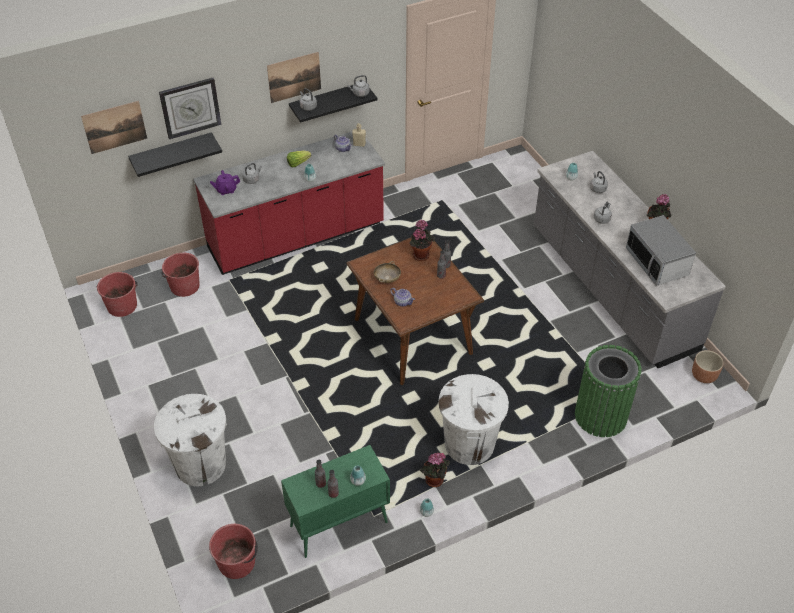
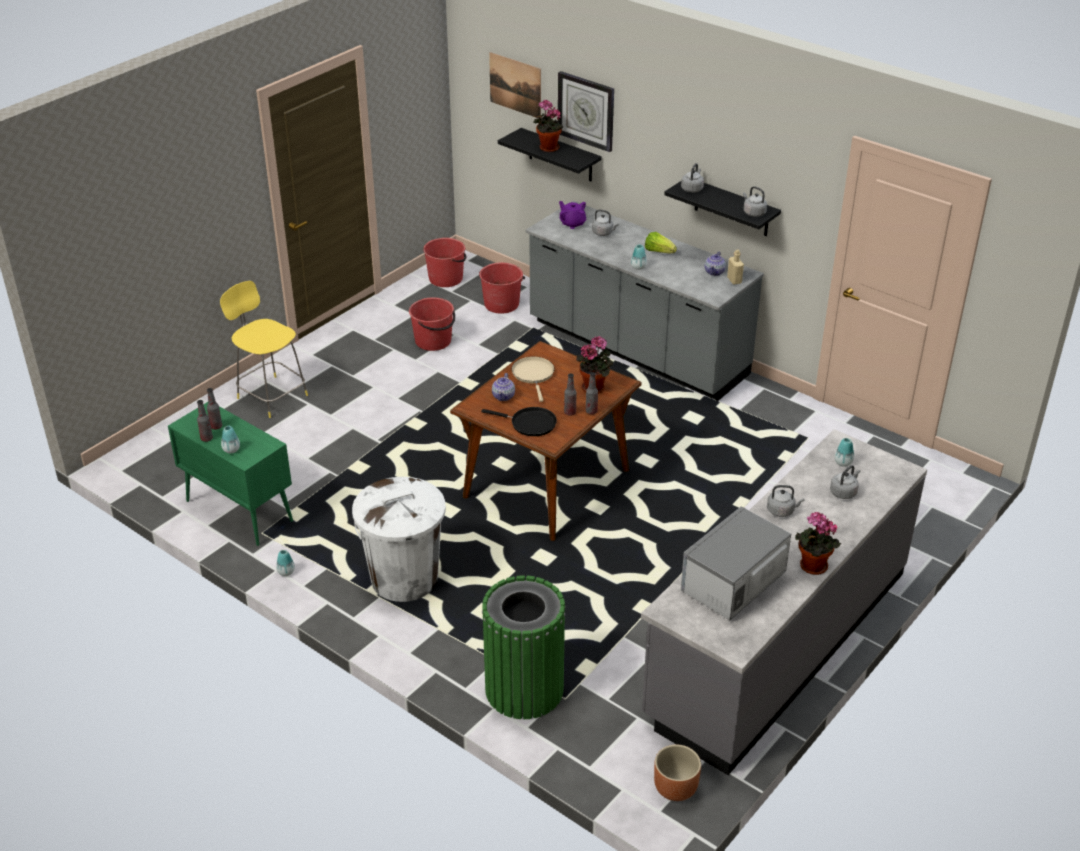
camera: 65 degrees right, 10 degrees down
(200, 464) = (271, 395): white trash can -> yellow stool
(237, 562) = (163, 459): red bucket -> red bucket (433, 341)
(294, 77) = (698, 146): picture -> none
(296, 238) = (636, 349): red counter -> grey counter
(387, 279) = (533, 375): beige bowl -> beige frying pan
(434, 481) = (333, 565): potted plant -> potted plant (547, 148)
(442, 299) = (530, 424): none -> black frying pan

